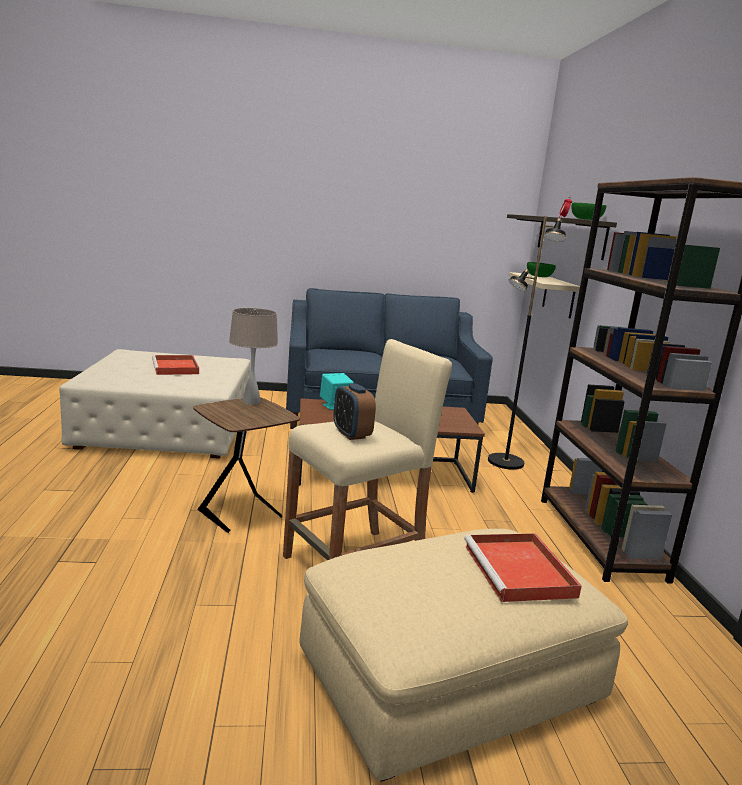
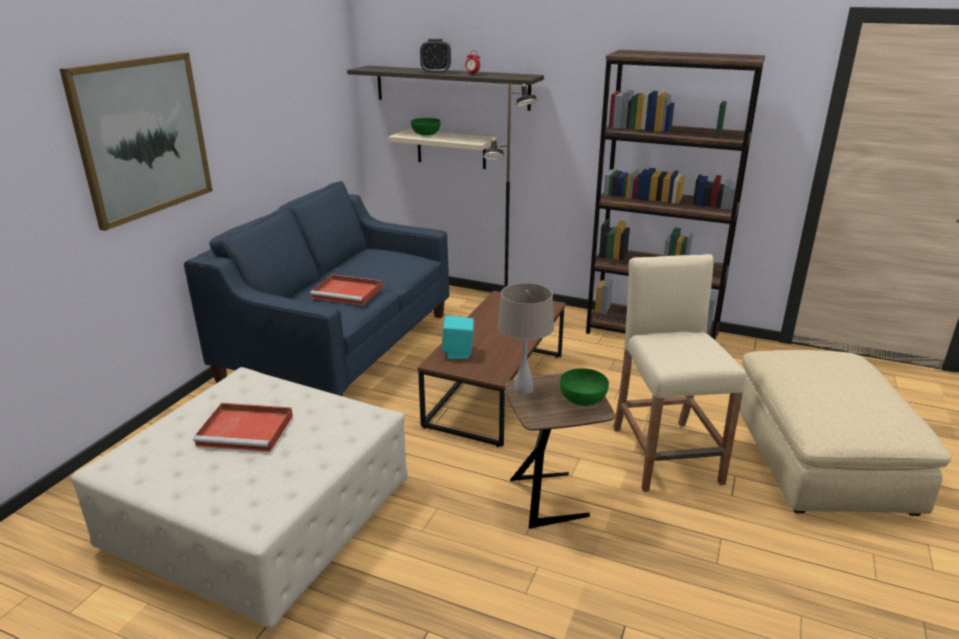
camera: 60 degrees left, 10 degrees up
(289, 211) = (143, 137): none -> picture
(351, 434) = (697, 351): alarm clock -> alarm clock (436, 72)
(520, 572) = (838, 366): red tray -> red tray (348, 292)
(586, 219) = (510, 75): green bowl -> green bowl (583, 399)

